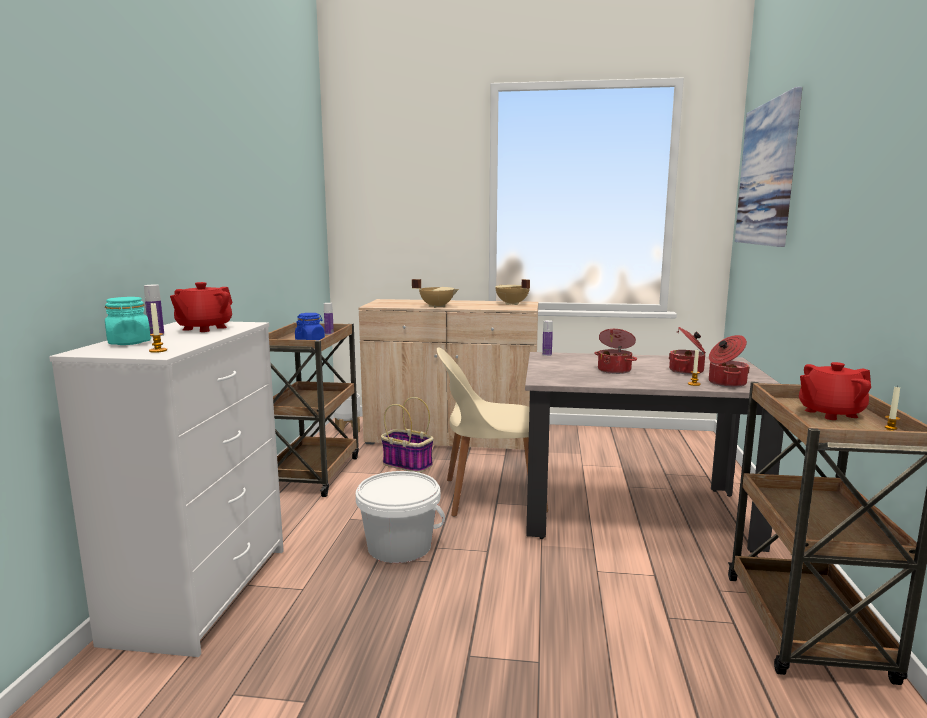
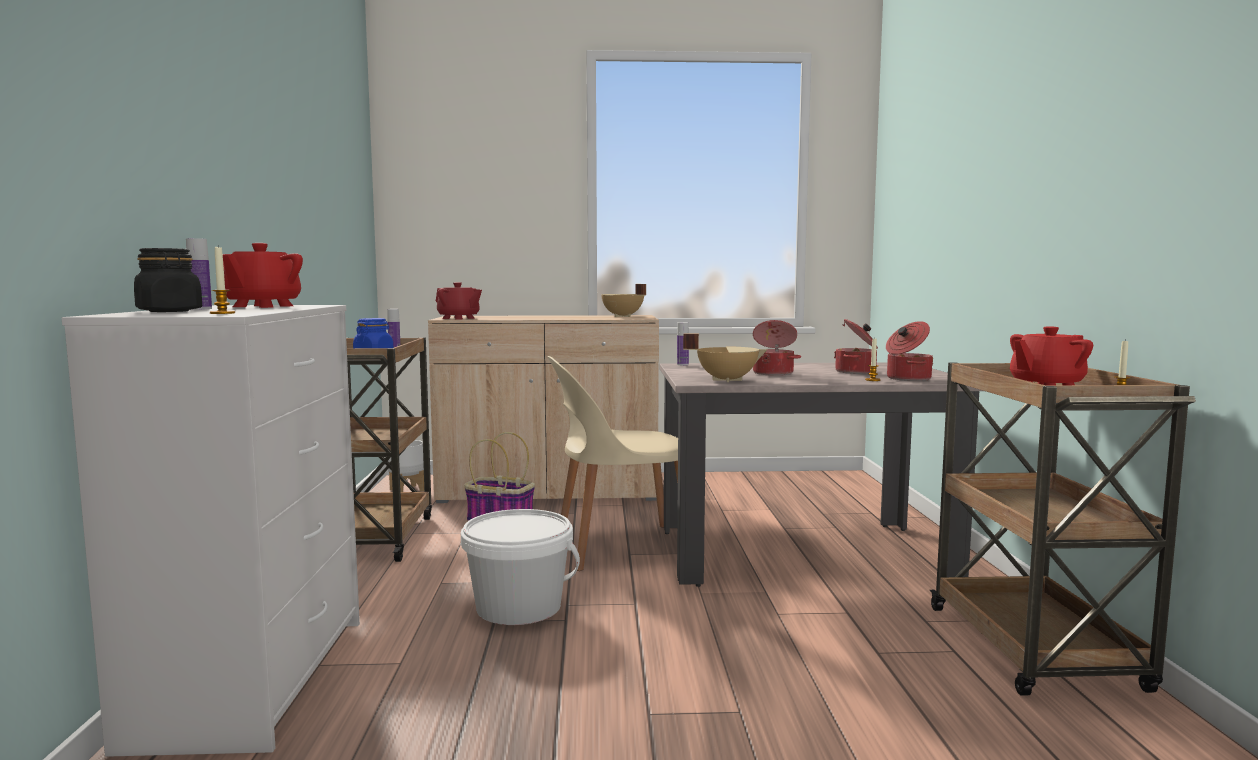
camera: 10 degrees left, 5 degrees down
(129, 343) = (169, 311): turquoise jar -> black jar
(382, 305) = (458, 318): none -> red teapot
(437, 306) = (530, 318): beige cooking pot -> beige cooking pot (726, 380)
(767, 174) = (917, 156): picture -> none

